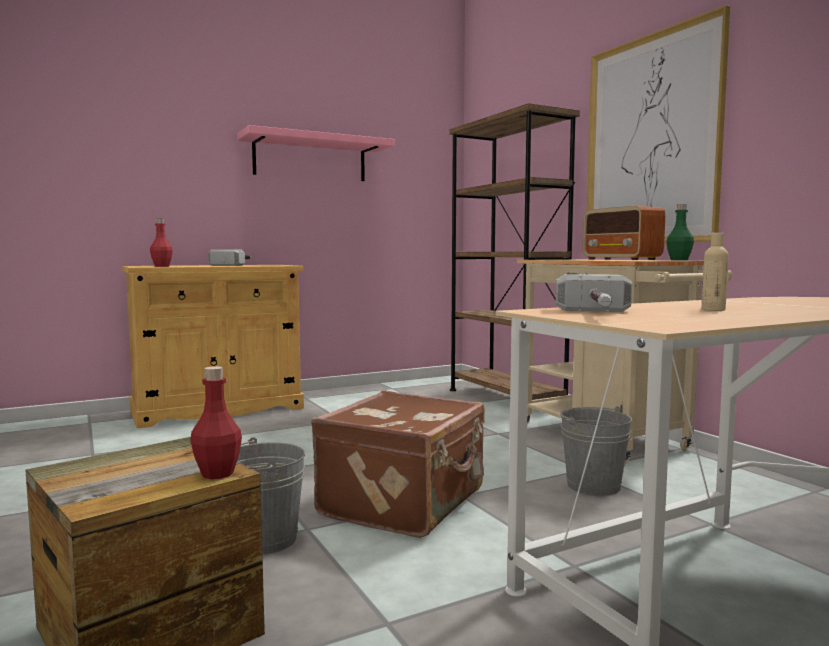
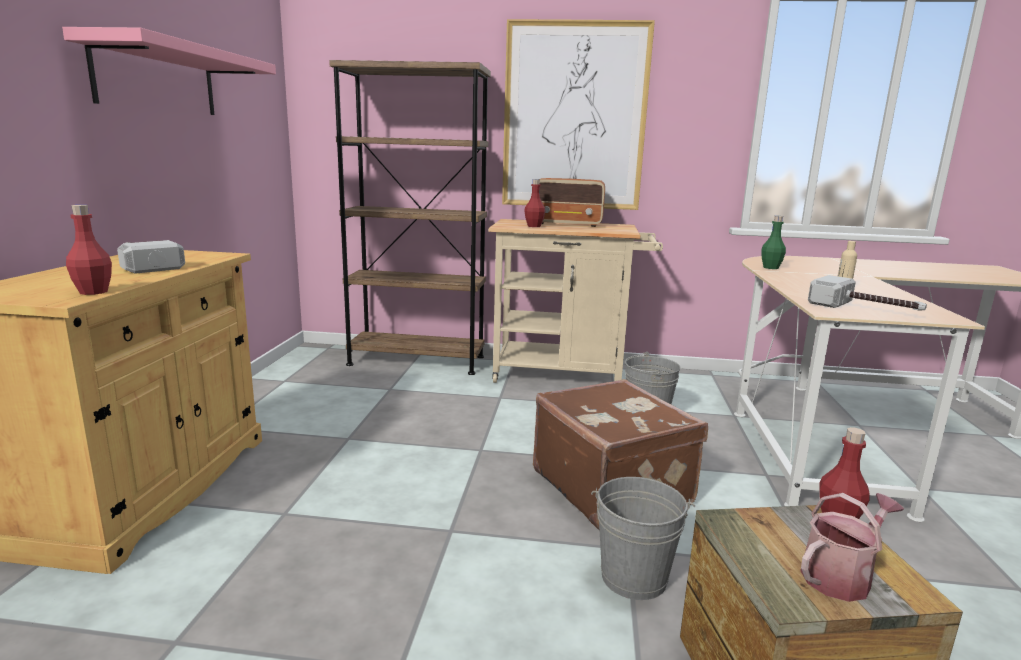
camera: 55 degrees left, 10 degrees up
(108, 480) = (841, 576): none -> watering can
(568, 259) = (534, 226): none -> red bottle
(679, 260) = (620, 225): green bottle -> green bottle (770, 267)

